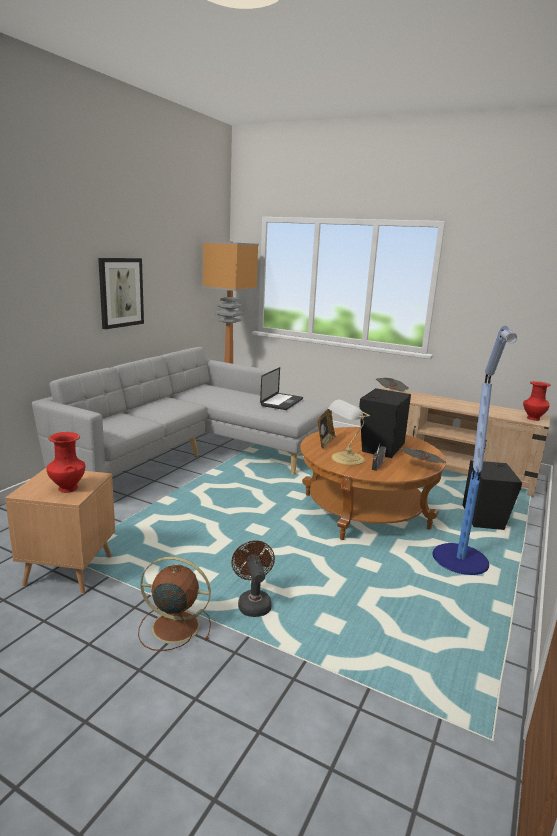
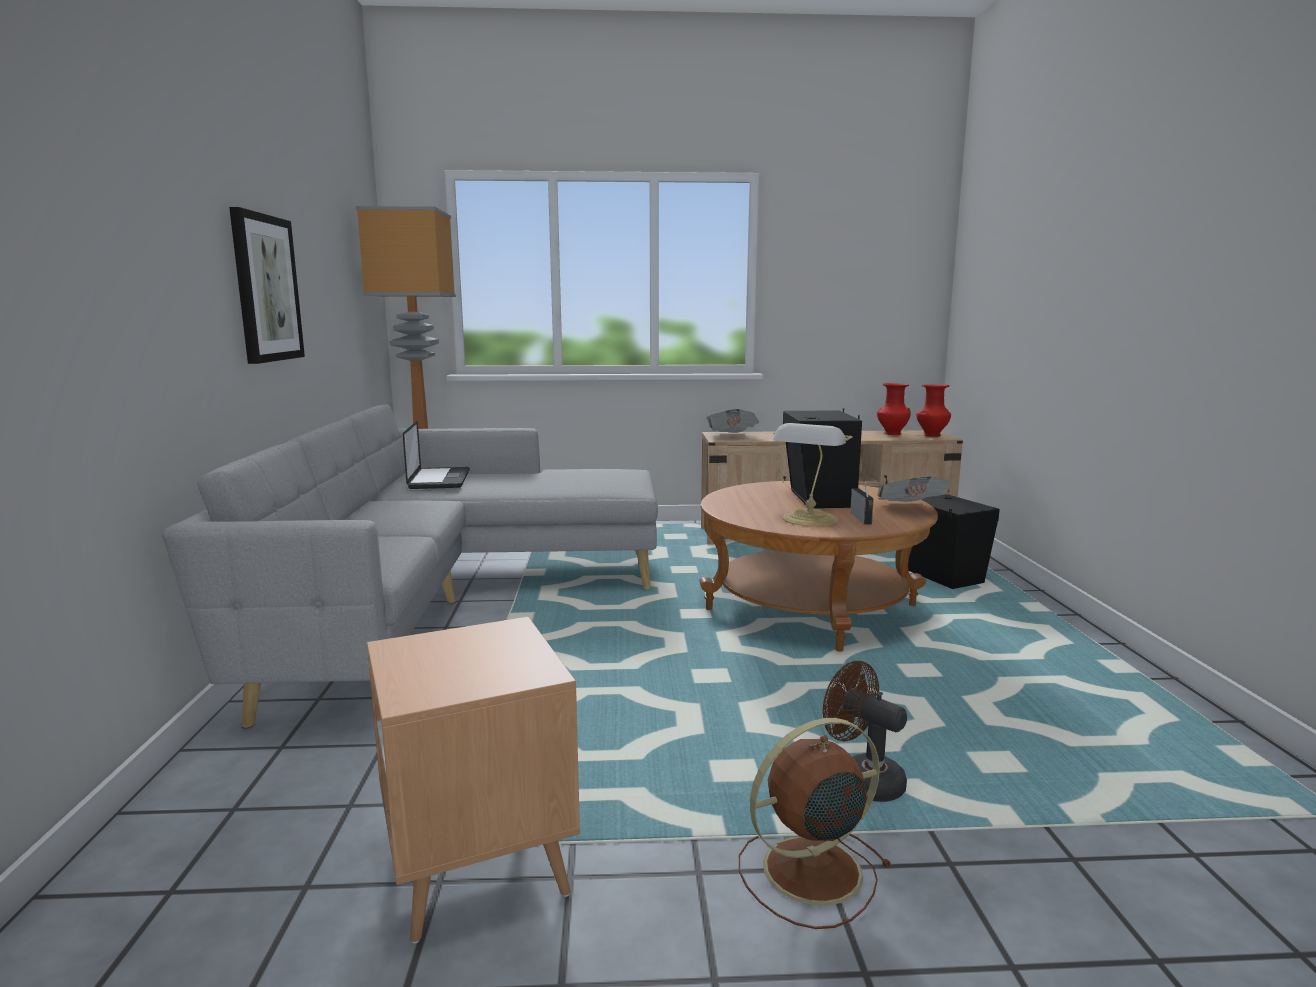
camera: 30 degrees left, 5 degrees down
(67, 488) = (493, 662): red vase -> red vase (891, 434)
(282, 402) = (582, 475): laptop -> laptop (439, 479)
(325, 443) = (743, 508): picture frame -> none
(460, 561) = (999, 630): floor lamp -> none

